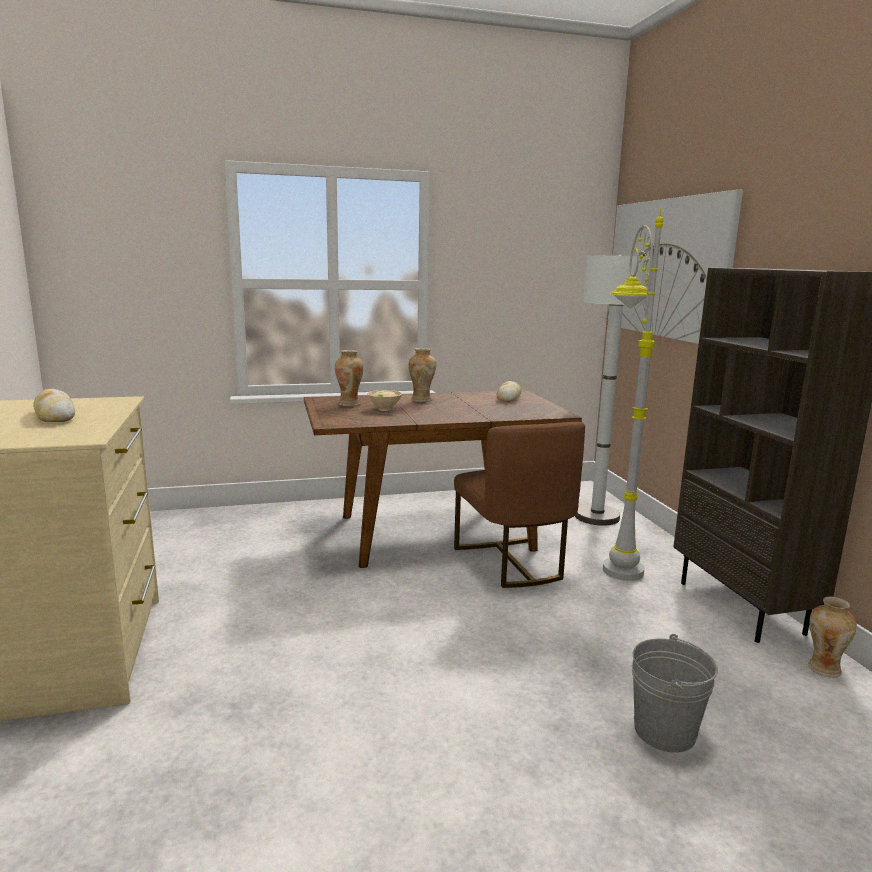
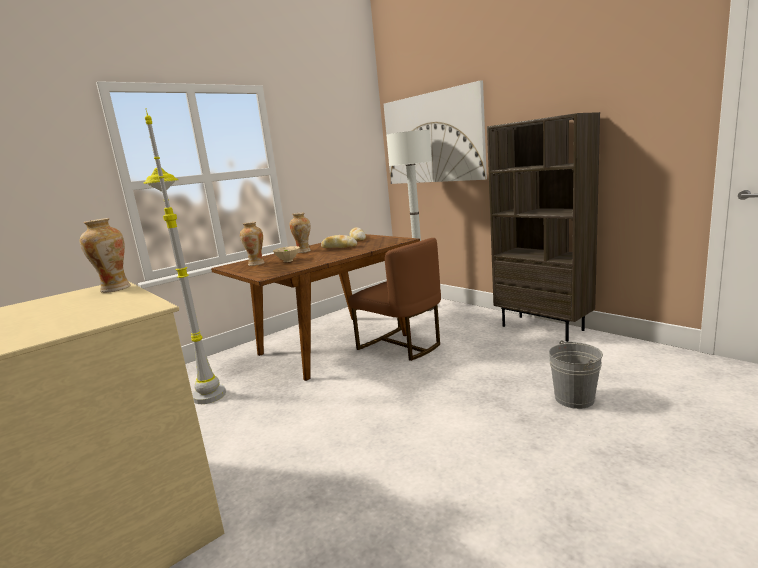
camera: 25 degrees left, 0 degrees up
(55, 415) = (74, 305): bread -> bread (339, 247)
(614, 556) = (454, 324): grey floor lamp -> grey floor lamp (206, 385)
(823, 669) = (607, 342): vase -> vase (114, 289)

